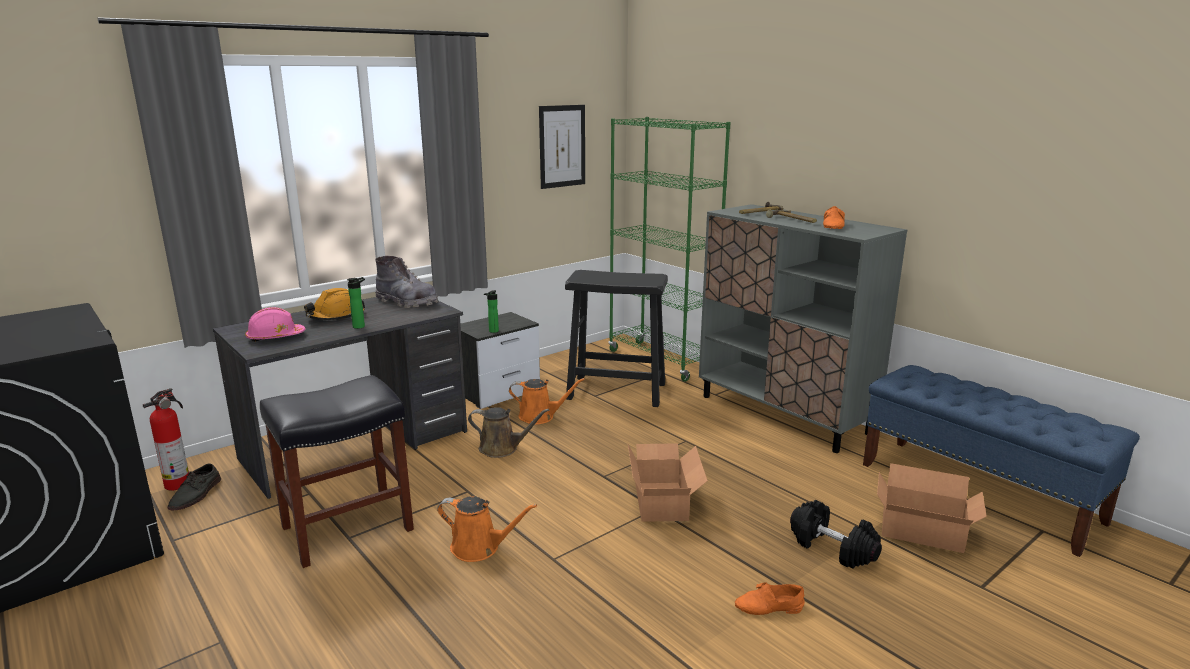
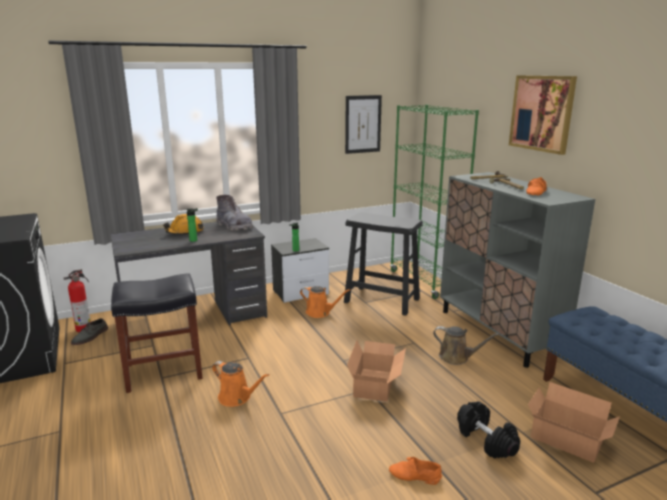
camera: 15 degrees right, 0 degrees up
(275, 337) = (140, 243): pink hard hat -> none
(502, 448) = (284, 332): brown watering can -> brown watering can (456, 358)
(824, 124) = (542, 113): none -> picture

